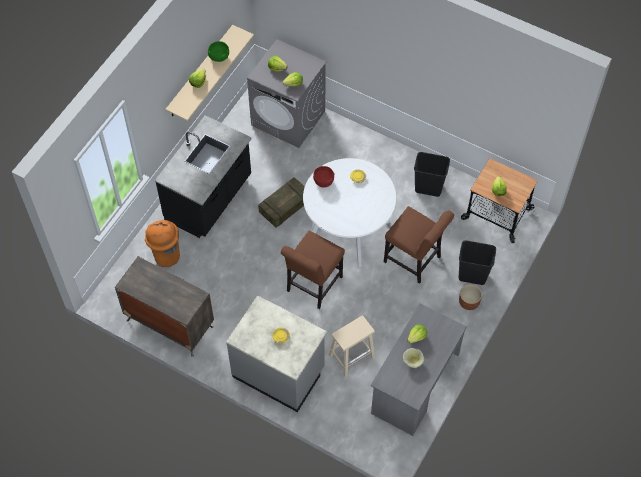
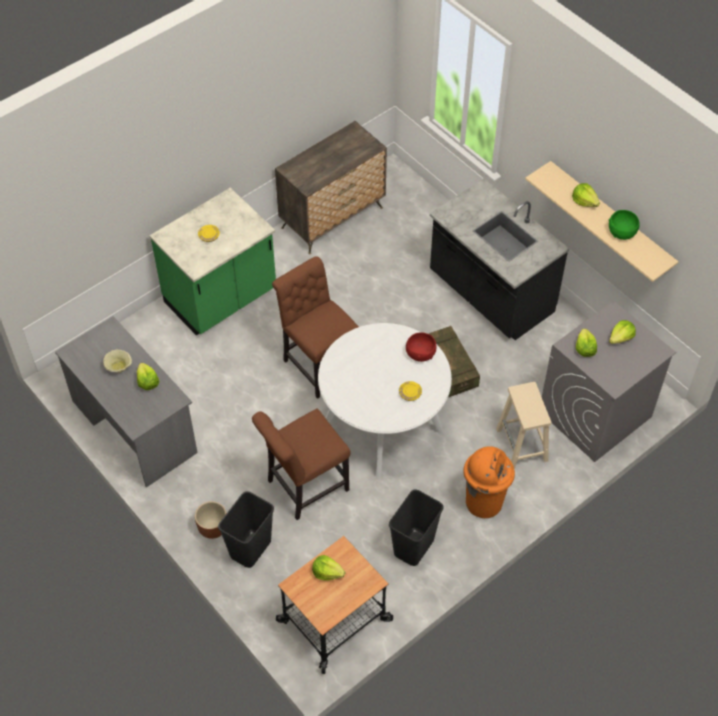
camera: 110 degrees right, 5 degrees down
(166, 256) = (424, 234): orange trash can -> orange trash can (484, 501)
(279, 372) = (221, 298): grey counter -> green counter
(352, 355) = (205, 374): beige stool -> beige stool (522, 445)

